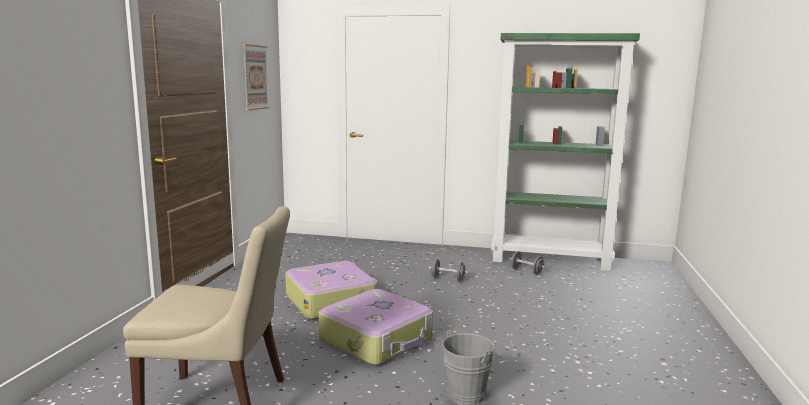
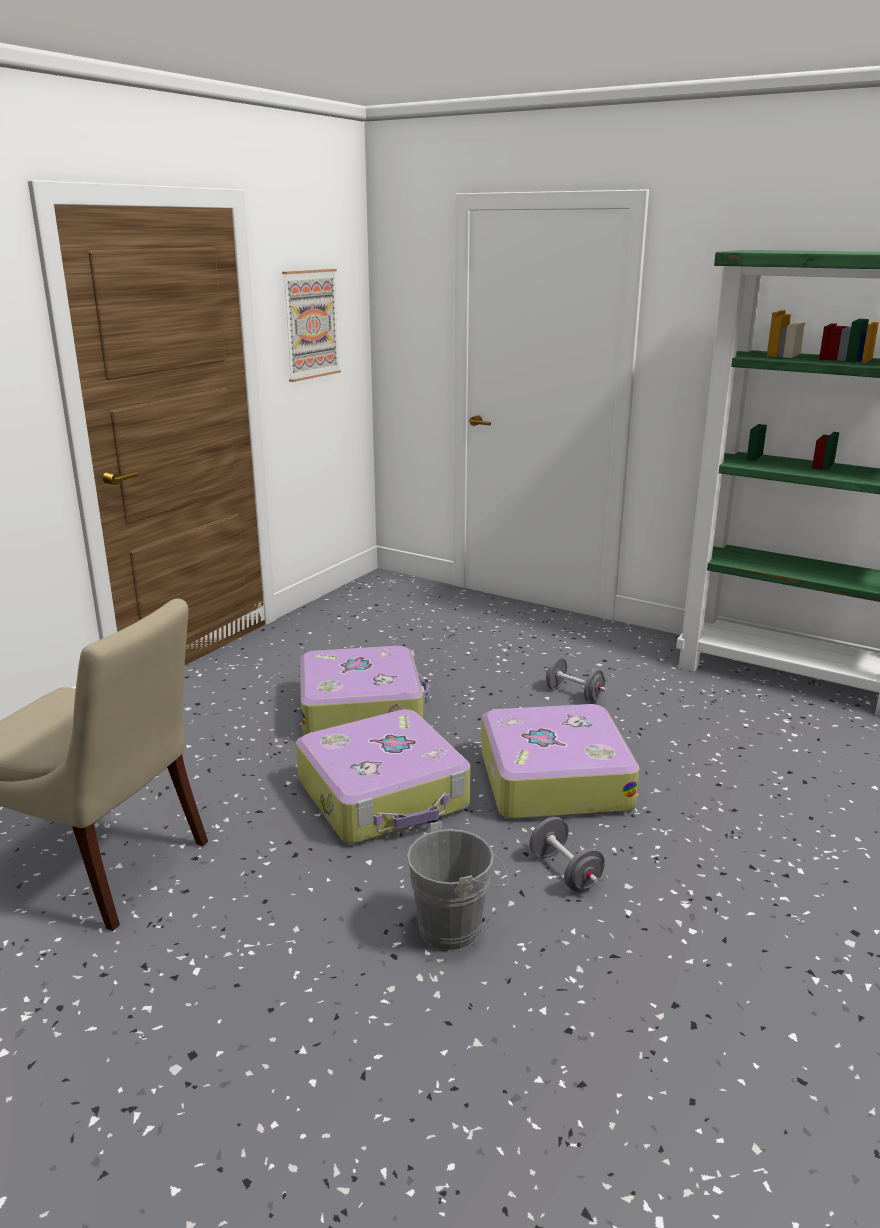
camera: 20 degrees right, 10 degrees up
(467, 318) = (552, 779): none -> suitcase
(526, 271) = (726, 697): grey dumbbell -> grey dumbbell (565, 871)

